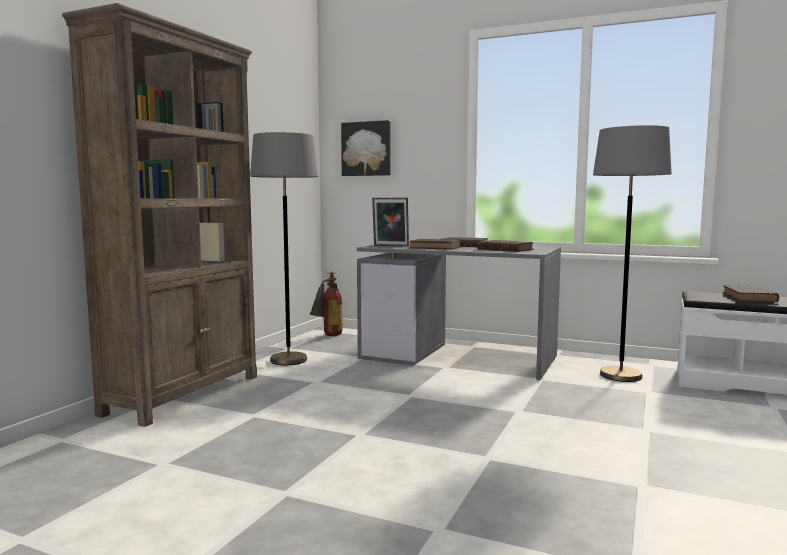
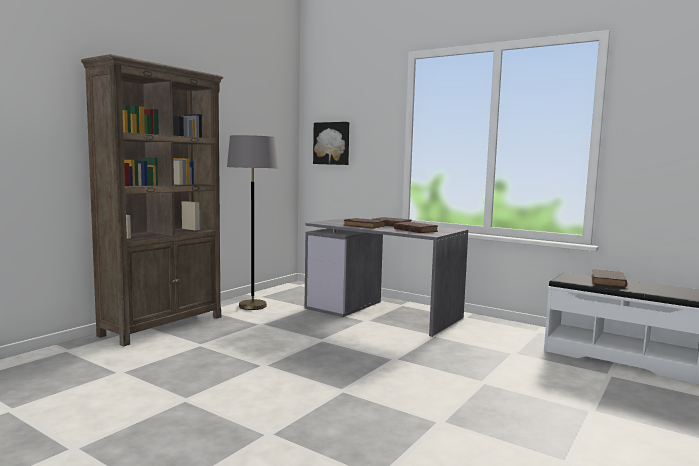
camera: 10 degrees right, 0 degrees up
(327, 336) = (295, 288): fire extinguisher -> none
(390, 246) = (333, 222): picture frame -> none
(620, 375) = (502, 338): grey floor lamp -> none

